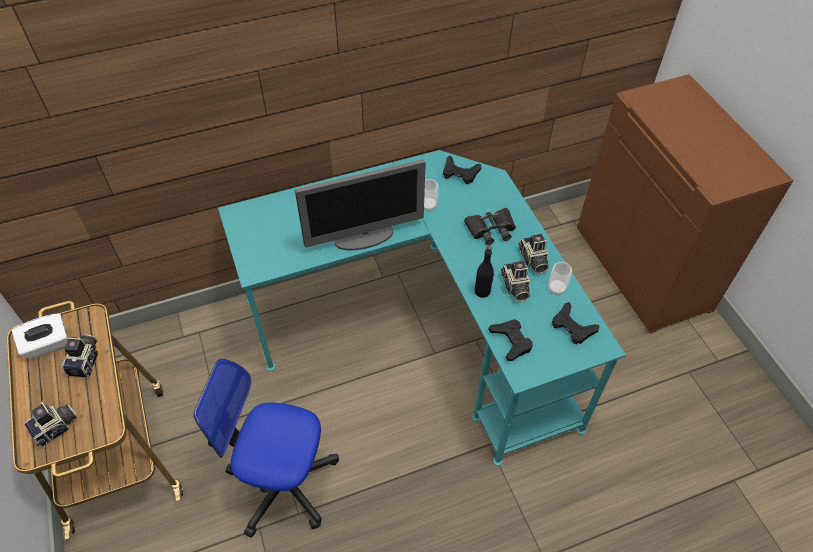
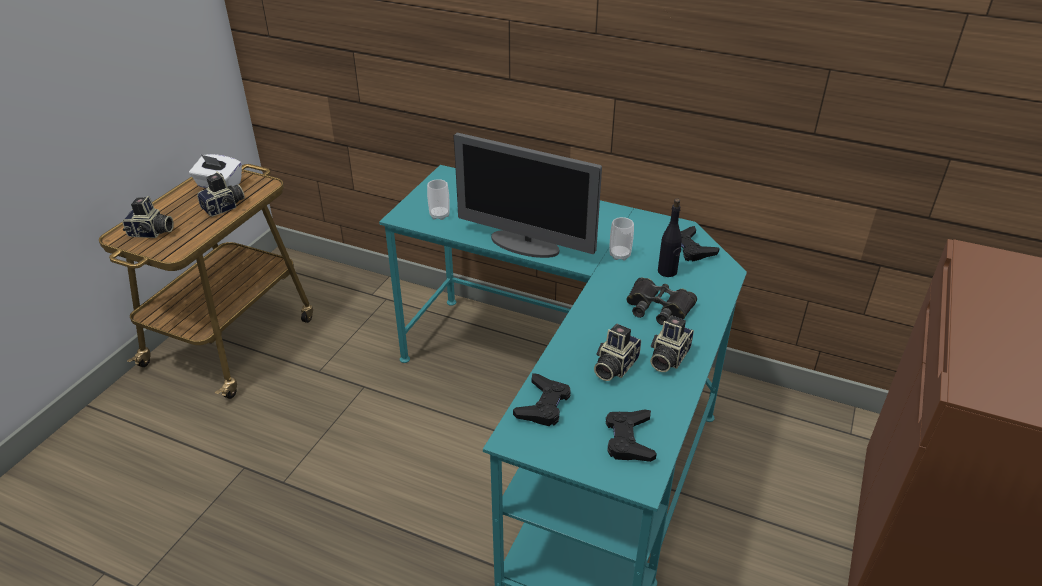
camera: 45 degrees right, 15 degrees down
(283, 482) = (303, 449): office chair -> none
(482, 291) = (575, 348): black bottle -> black bottle (667, 272)
(556, 289) = (659, 396): cup -> cup (439, 215)

